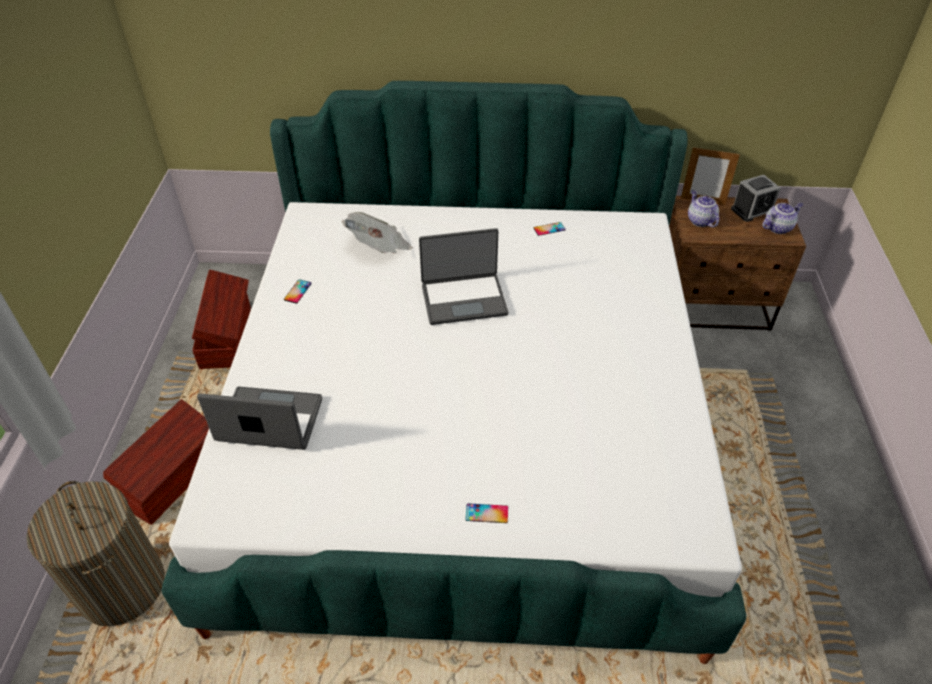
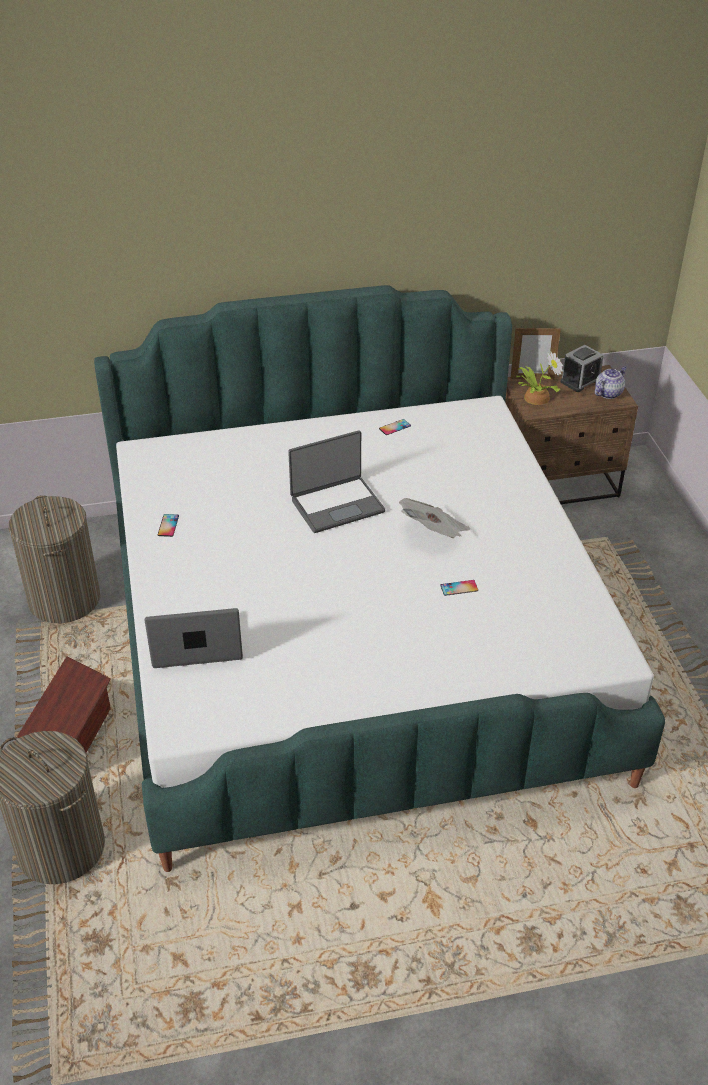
camera: 15 degrees left, 5 degrees down
(227, 336) = (64, 599): brown storage box -> laundry basket
(379, 247) = (233, 471): newspaper -> newspaper (434, 533)
(487, 513) = (428, 677): phone -> phone (459, 588)
(700, 220) = (535, 397): teapot -> potted plant

